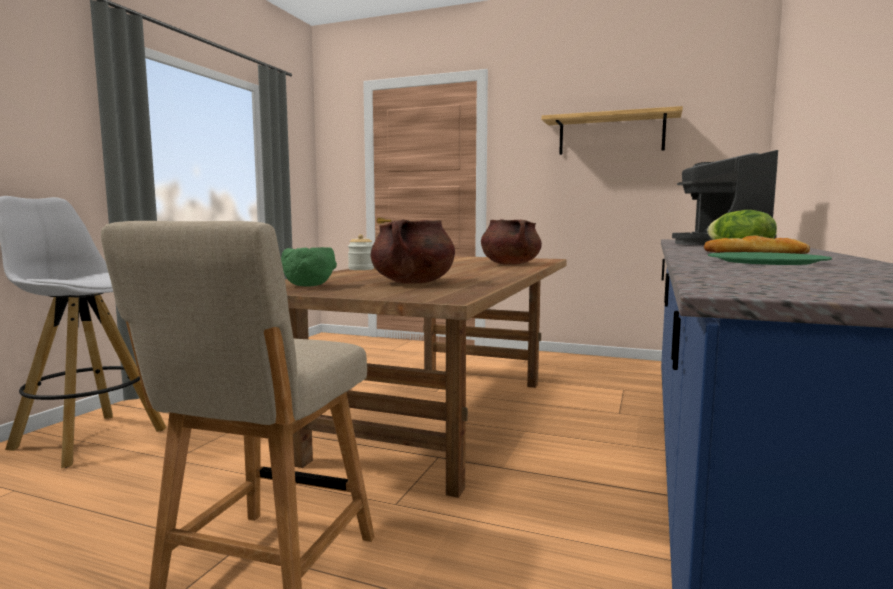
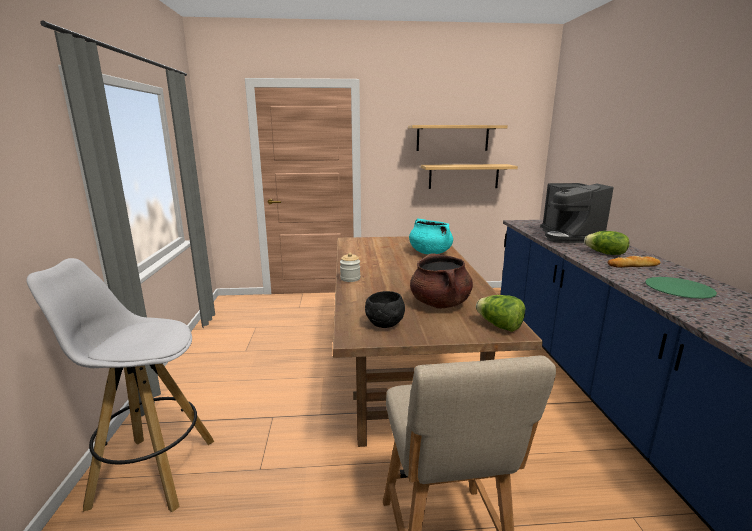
camera: 25 degrees left, 10 degrees up
(309, 286) = (385, 324): green bowl -> black bowl
(439, 295) = (499, 326): none -> lettuce
(510, 264) = (429, 252): brown cooking pot -> turquoise cooking pot
(629, 188) = (463, 176): none -> shelf

